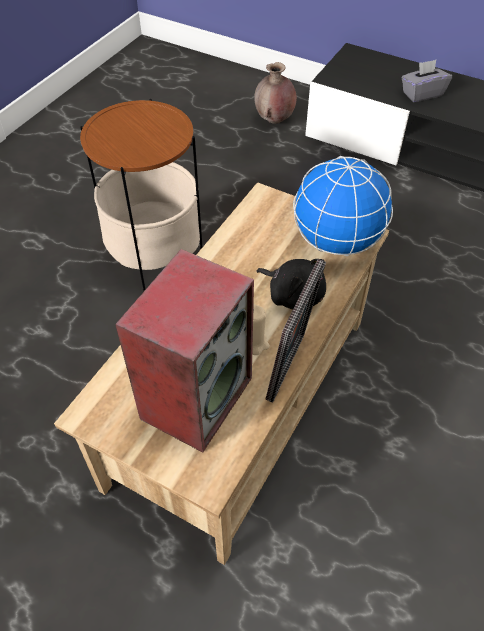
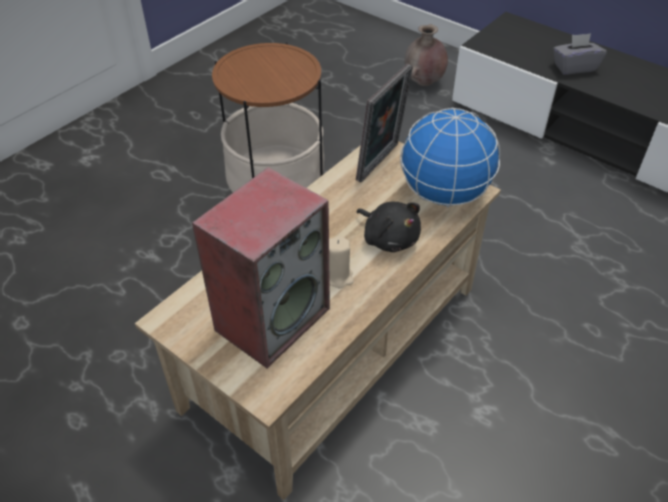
camera: 10 degrees right, 5 degrees down
(290, 368) = (370, 305): picture frame -> picture frame (381, 163)

